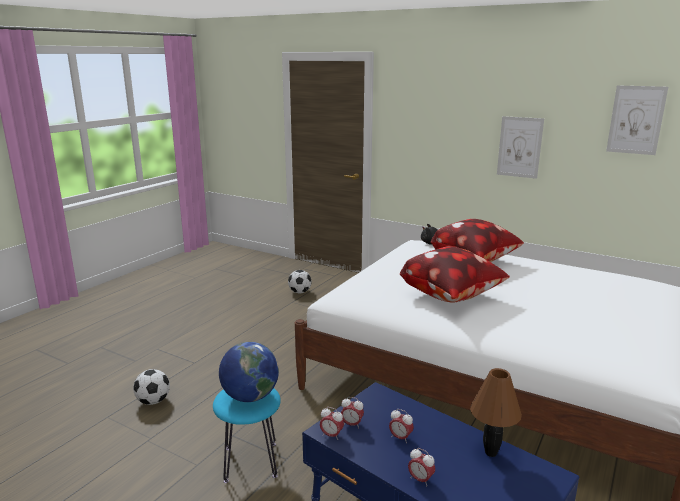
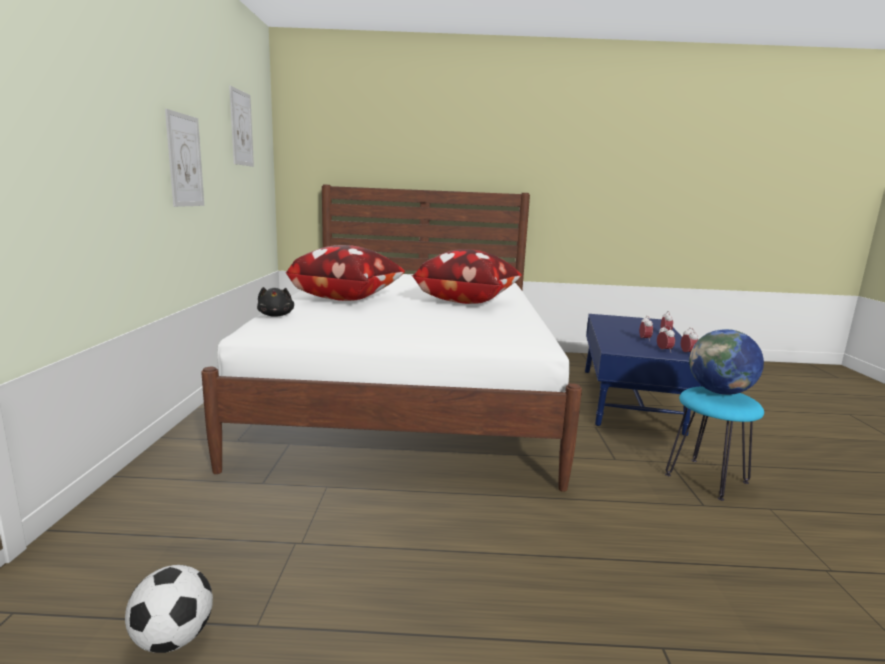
camera: 120 degrees left, 5 degrees down
(153, 401) = (801, 624): football -> none
(490, 453) = (609, 324): brown table lamp -> none

